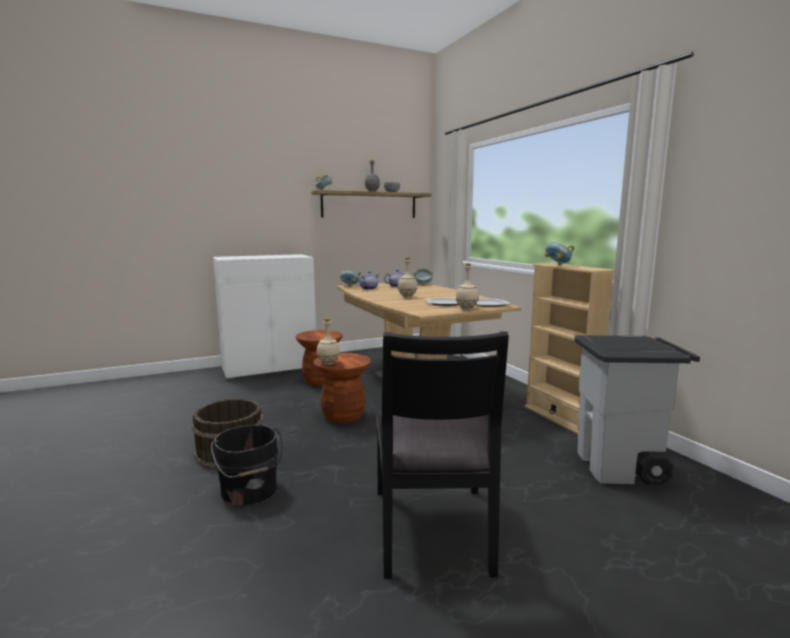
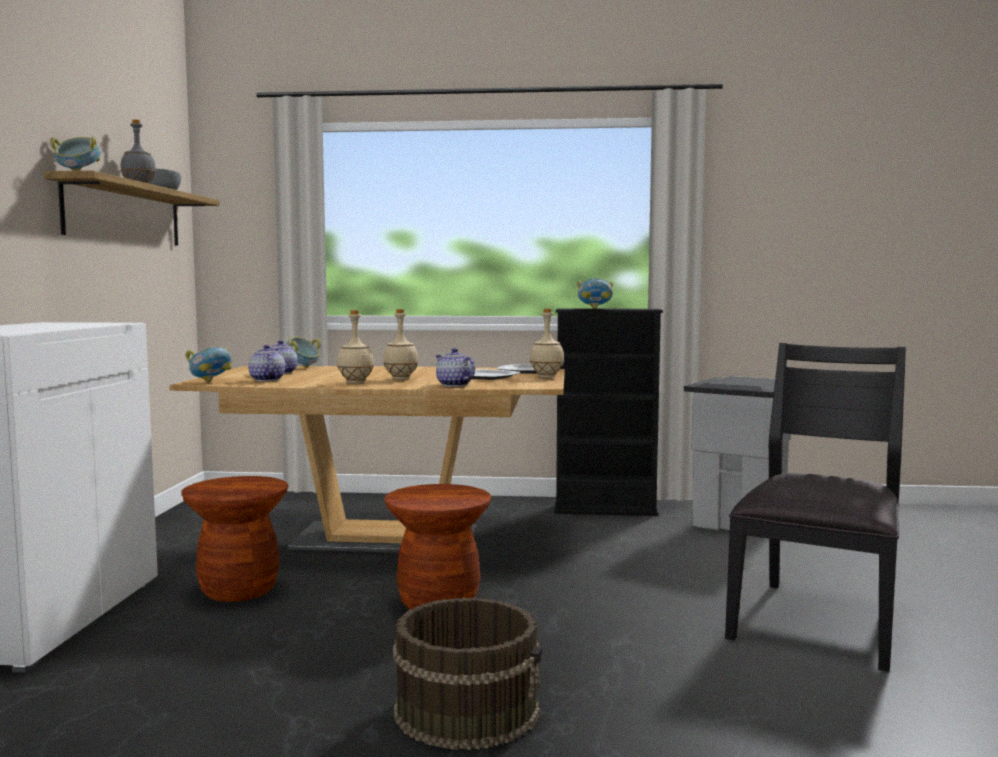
camera: 60 degrees left, 5 degrees down
(249, 491) = (646, 712): black bucket -> none
(328, 363) = (445, 503): beige bottle -> beige bottle (355, 382)
(398, 304) = (453, 385): none -> teapot
(433, 529) = (818, 621): black chair -> black chair turned 90 degrees counterclockwise
(560, 418) = (605, 510): beige bookcase -> black bookcase

